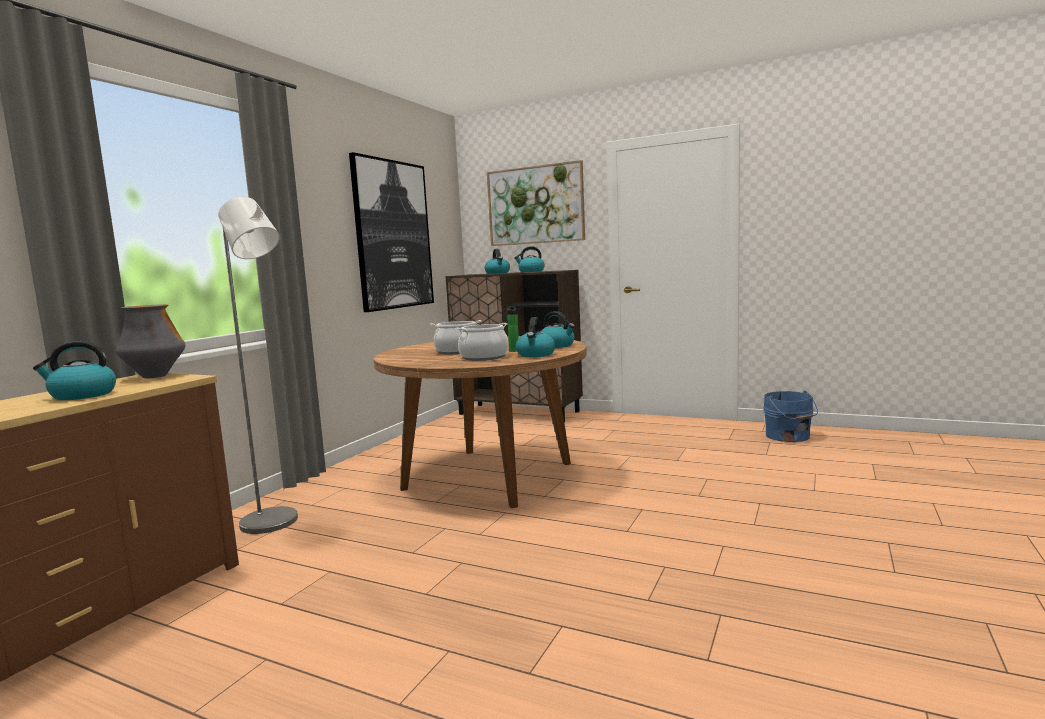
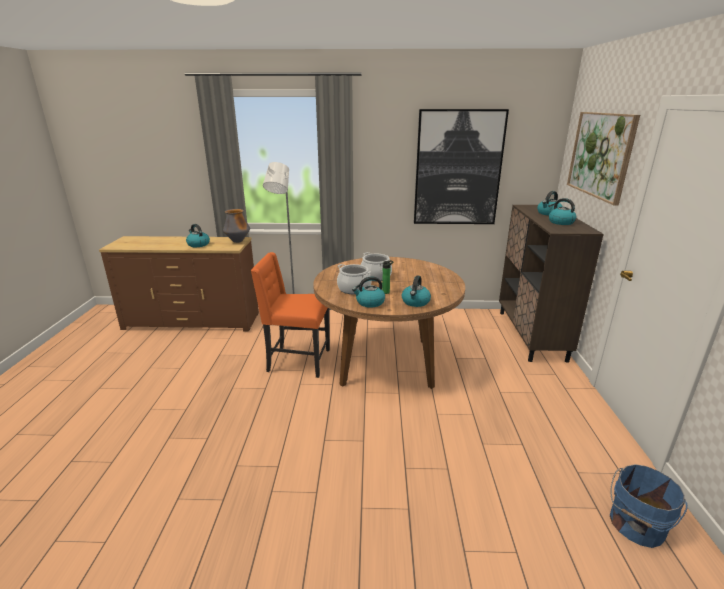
camera: 65 degrees right, 15 degrees up
(413, 530) = (297, 361): none -> orange chair

